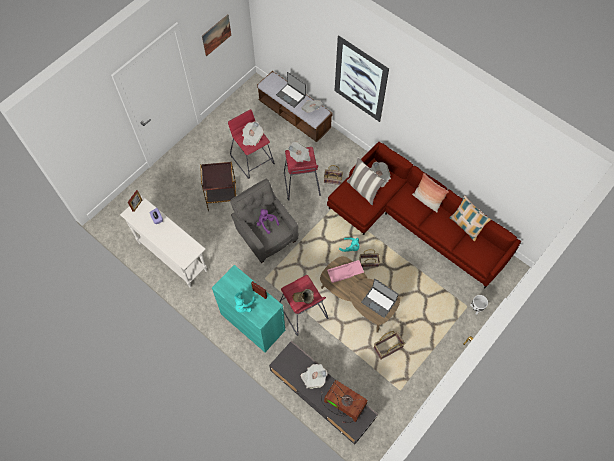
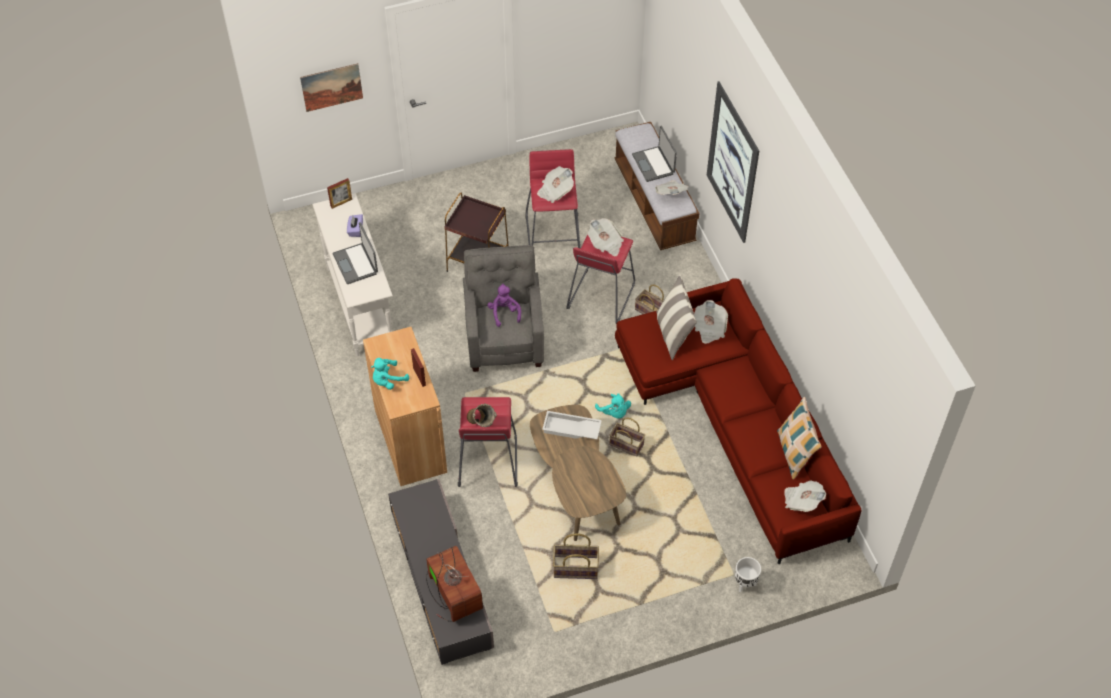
camera: 30 degrees right, 10 degrees down
(216, 35) = (574, 27): picture -> picture (331, 87)
(253, 322) = (410, 440): turquoise cabinet -> brown cabinet
(313, 378) = (436, 540): newspaper -> newspaper (802, 501)
(345, 273) = (571, 429): pink tray -> white tray
(378, 301) = (591, 487): laptop -> laptop (356, 264)
(427, 201) = (759, 392): pillow -> none

